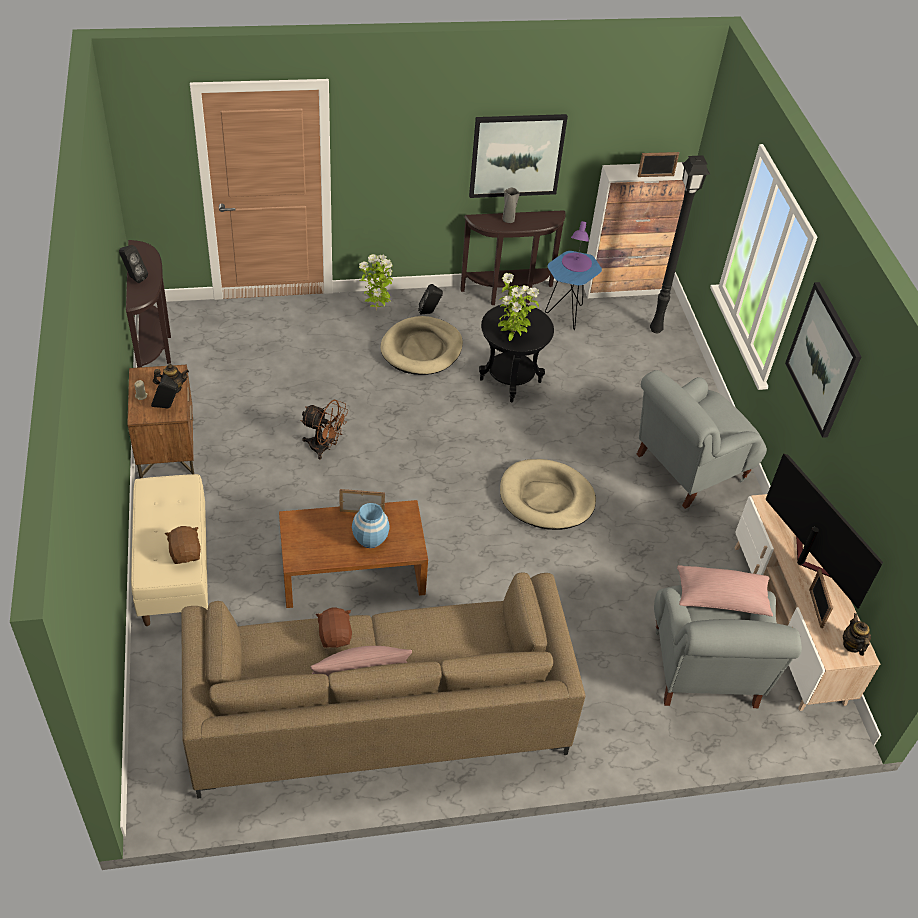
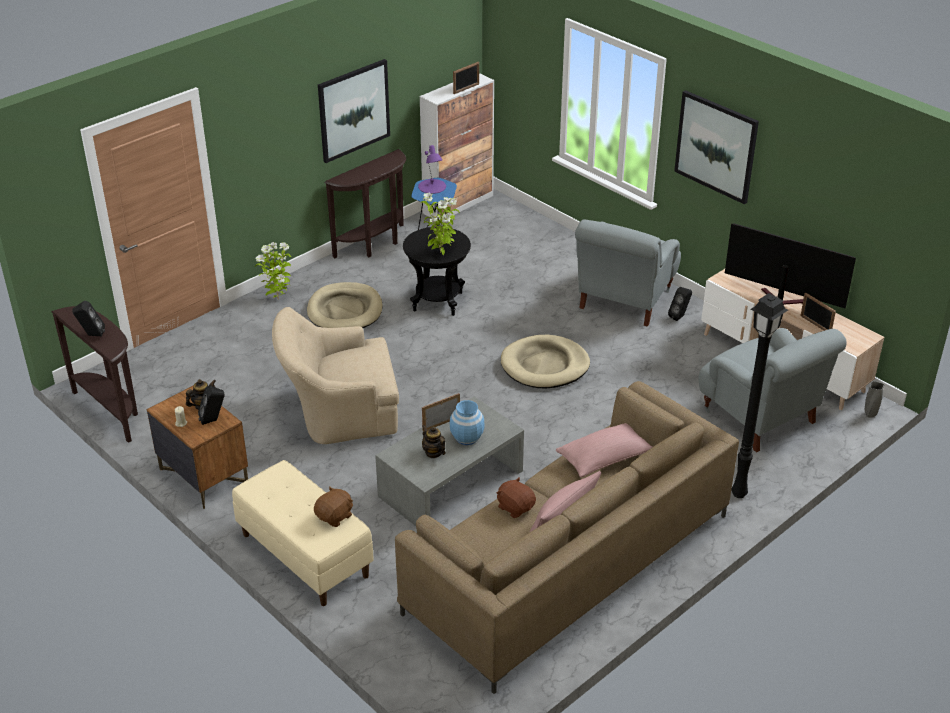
camera: 30 degrees left, 10 degrees down
(186, 553) = (335, 516): brown plush toy -> brown plush toy turned 90 degrees clockwise
(324, 448) = (338, 413): brown fan -> beige armchair
(352, 571) = (451, 484): brown coffee table -> grey coffee table
(429, 313) = (324, 283): black speaker -> black speaker (680, 316)
(508, 220) = (364, 171): grey vase -> grey vase (870, 414)
(655, 330) = (510, 222): black floor lamp -> black floor lamp (739, 495)
(721, 599) = (750, 350): pink pillow -> pink pillow (604, 459)
(852, 645) = (857, 334): teapot -> teapot (433, 453)

